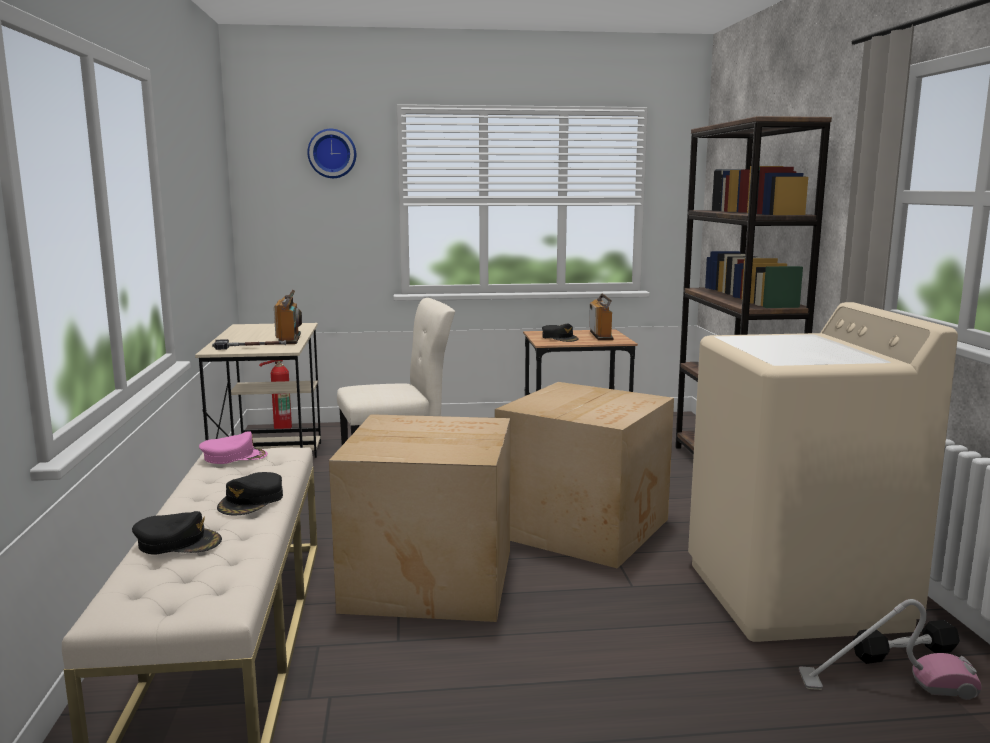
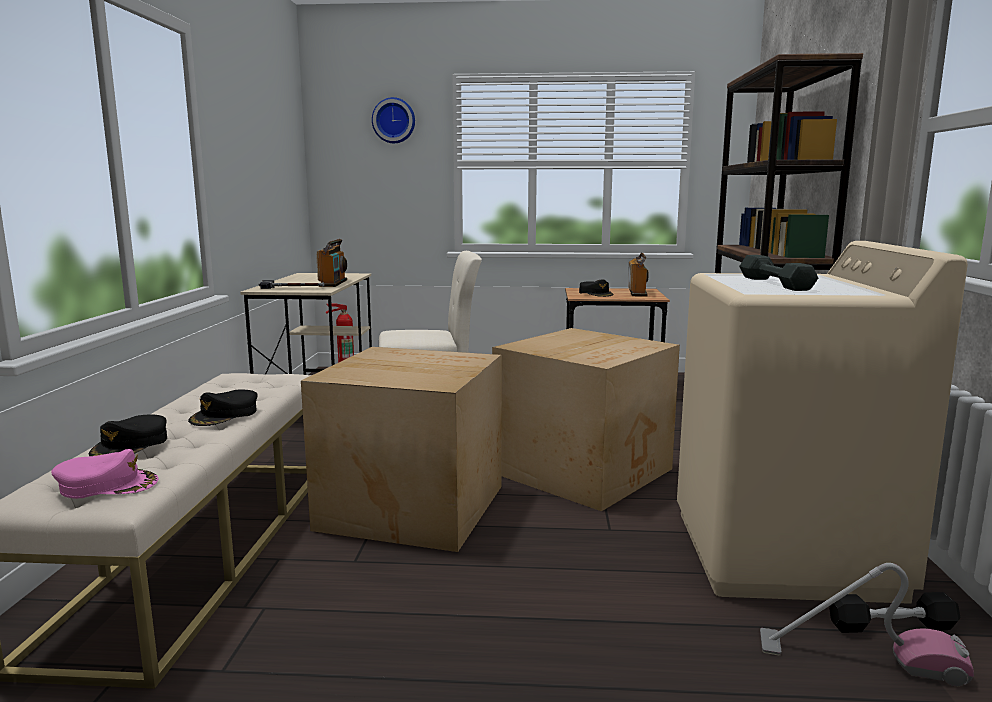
camera: 10 degrees right, 0 degrees up
(178, 542) = (131, 445): black cap -> black cap turned 90 degrees clockwise
(234, 456) = (240, 378): pink cap -> pink cap (107, 485)
(789, 349) = (775, 283): none -> grey dumbbell

